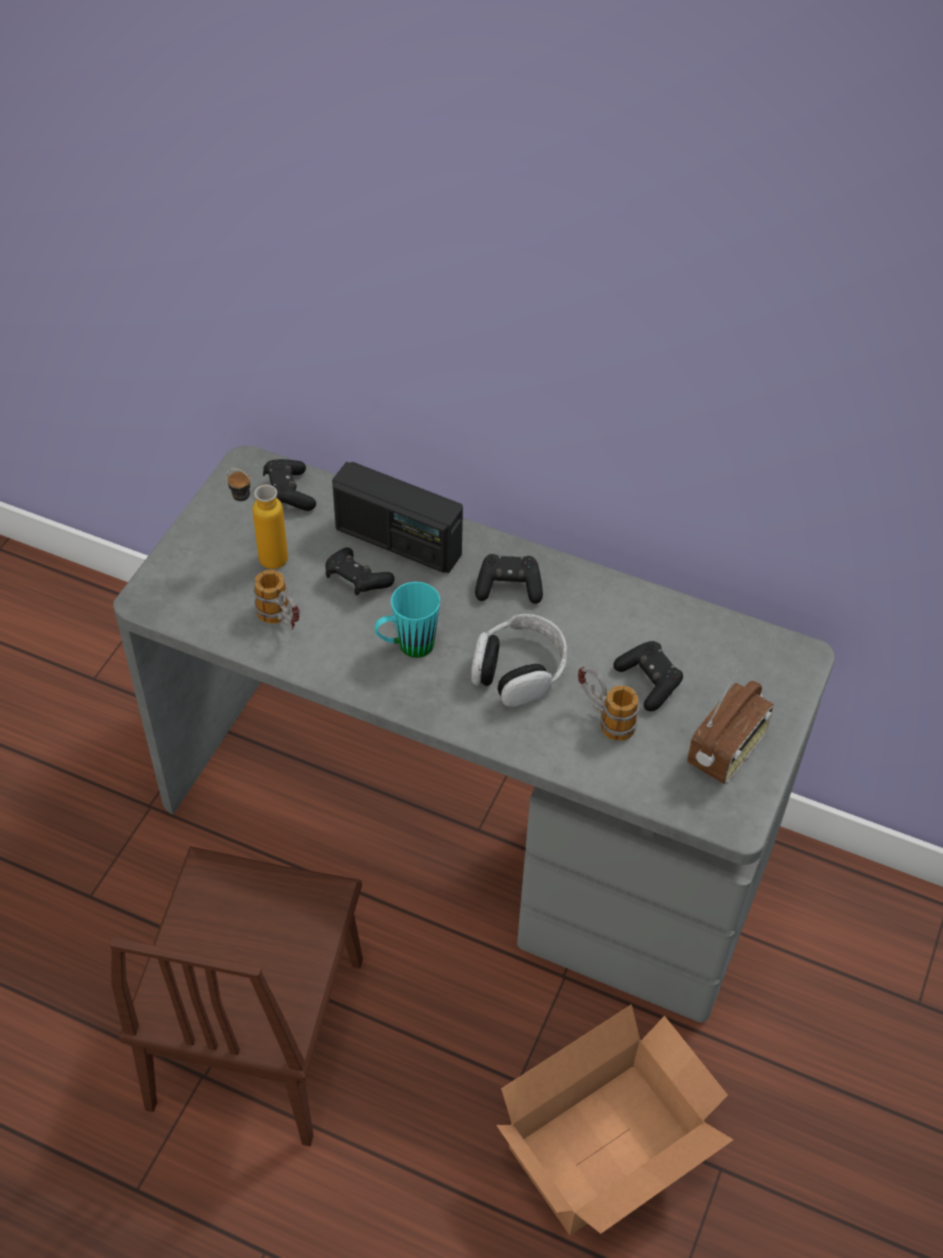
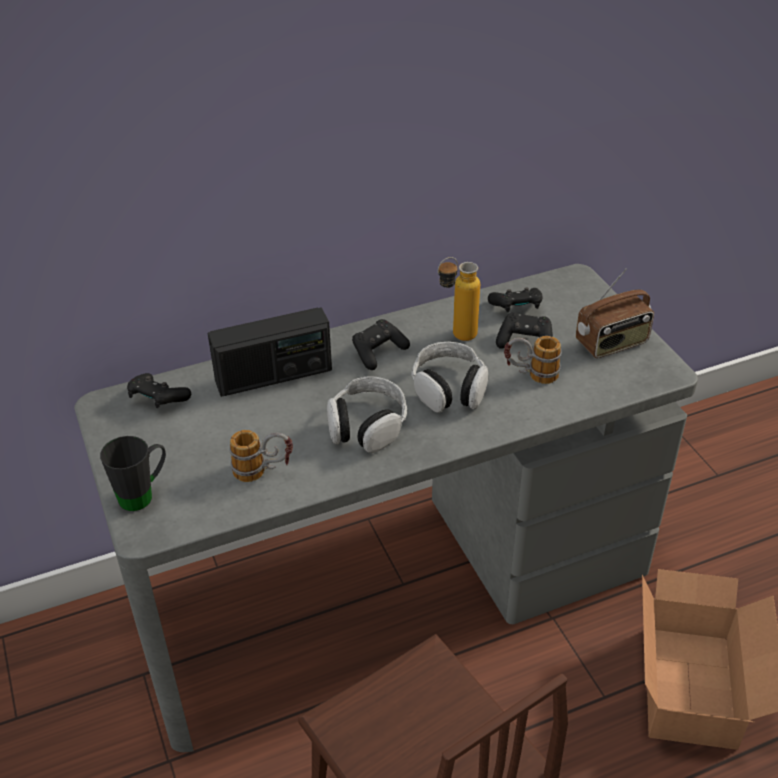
camera: 45 degrees left, 10 degrees down
(183, 568) = (143, 494): none -> black mug
(262, 556) = (193, 446): bottle -> bottle (456, 337)
(357, 581) = (280, 414): black game controller -> black game controller (516, 308)
(407, 647) = (366, 425): turquoise mug -> headphones
(727, 751) = (612, 344): radio -> radio turned 75 degrees clockwise

